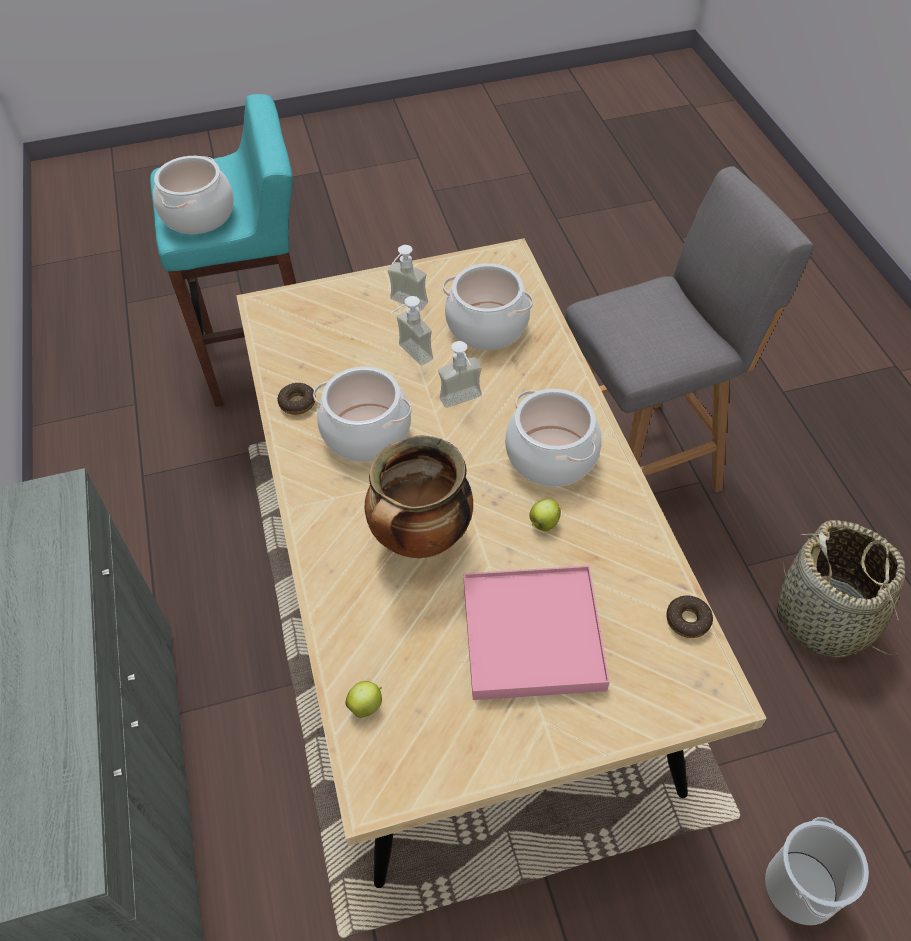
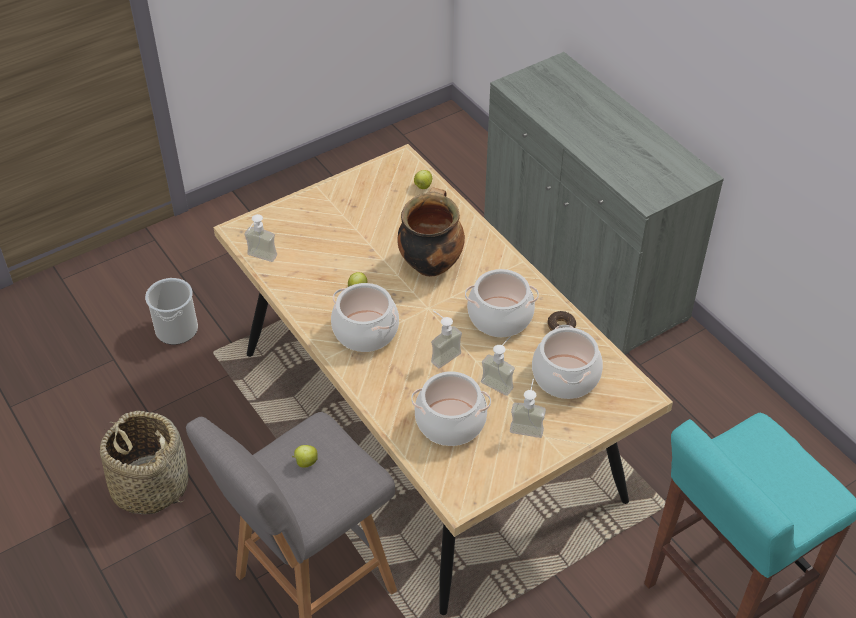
camera: 160 degrees right, 5 degrees down
(198, 215) = (761, 452): cooking pot -> cooking pot (565, 376)
(532, 635) = (347, 233): pink tray -> none
(660, 331) = (305, 462): none -> apple
(688, 620) = (259, 259): donut -> soap dispenser

